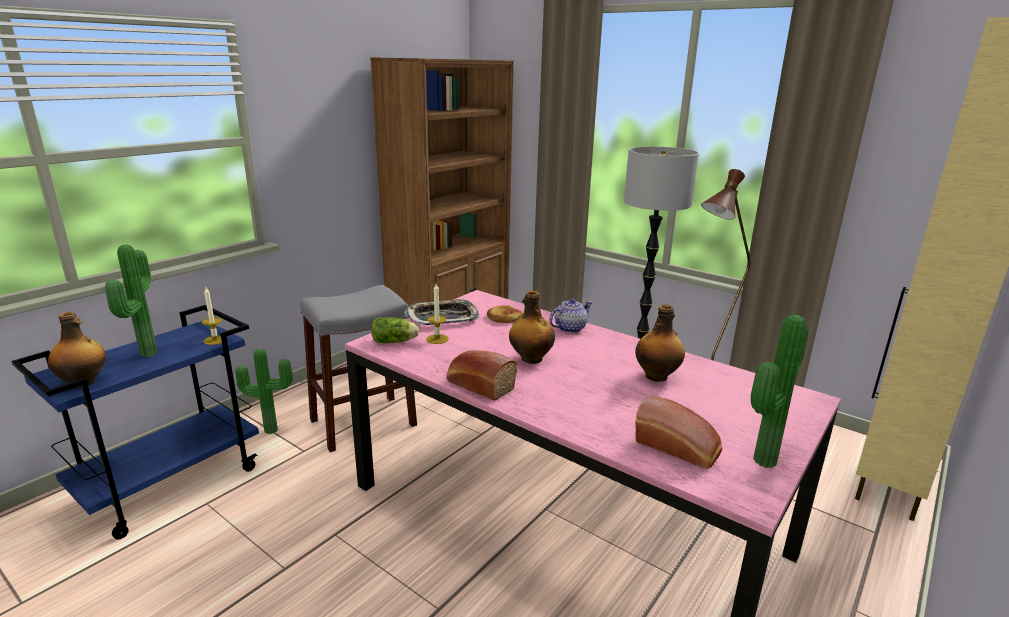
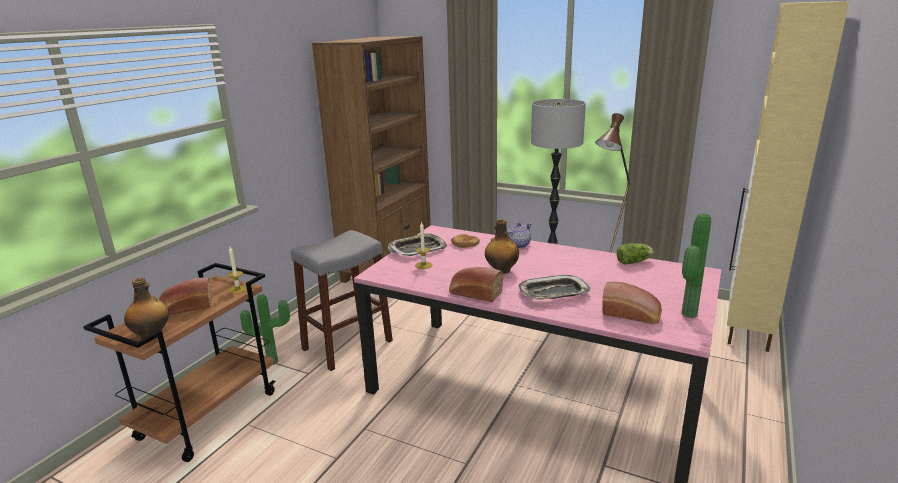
camera: 10 degrees left, 0 degrees up
(145, 353) = (186, 307): potted plant -> bread
(172, 483) = (209, 414): blue cart -> brown cart
(396, 341) = (393, 271): lettuce -> lettuce (634, 262)
(583, 400) = (553, 293): none -> tray
(657, 376) = (596, 271): bottle -> none

